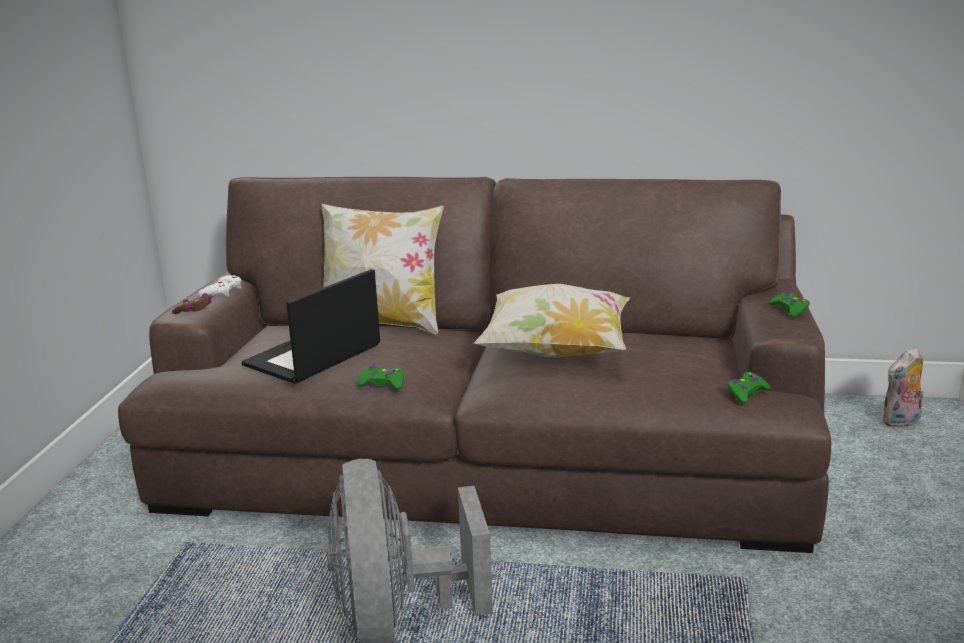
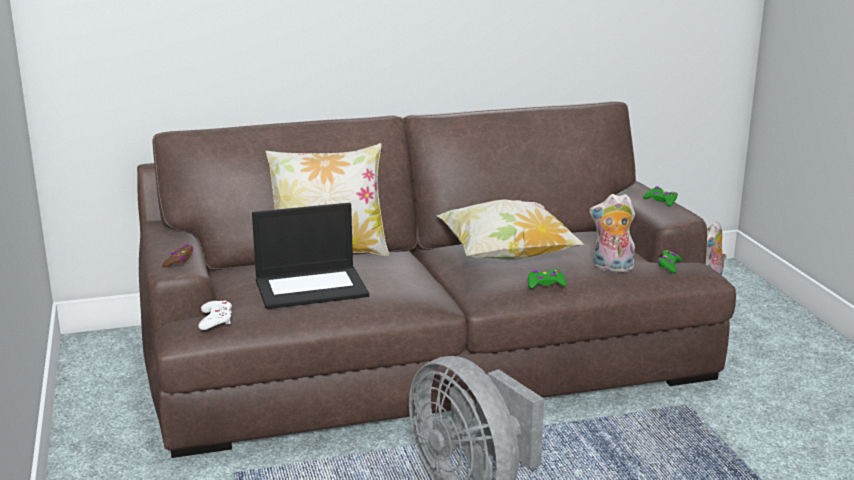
camera: 25 degrees left, 0 degrees up
(222, 291) = (178, 242): white game controller -> white game controller (215, 319)
(312, 356) = (312, 287): laptop -> laptop turned 120 degrees counterclockwise
(382, 383) = (398, 299): green game controller -> green game controller (545, 284)
(666, 385) = (611, 268): none -> plush toy

